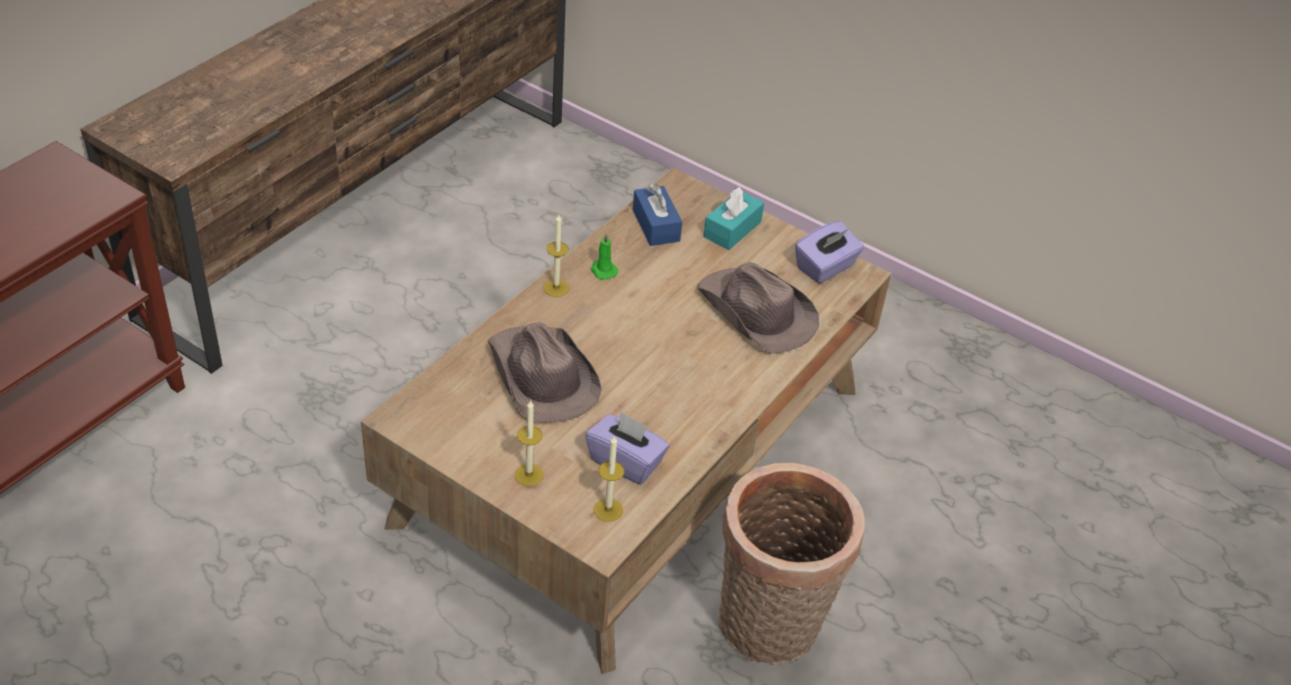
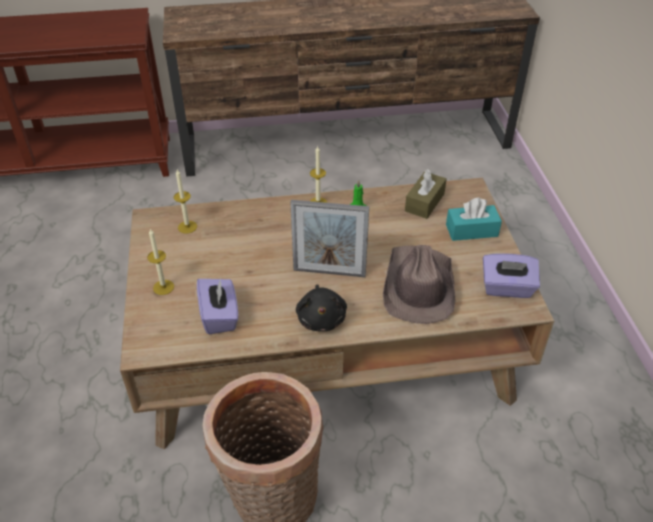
camera: 50 degrees right, 0 degrees up
(541, 377) = (243, 242): brown hat -> none
(608, 510) = (173, 335): candle -> candle (187, 227)
(656, 225) = (424, 202): blue tissue box -> brown tissue box
(665, 351) = (329, 272): none -> picture frame
(717, 398) = (321, 318): none -> black plush toy

